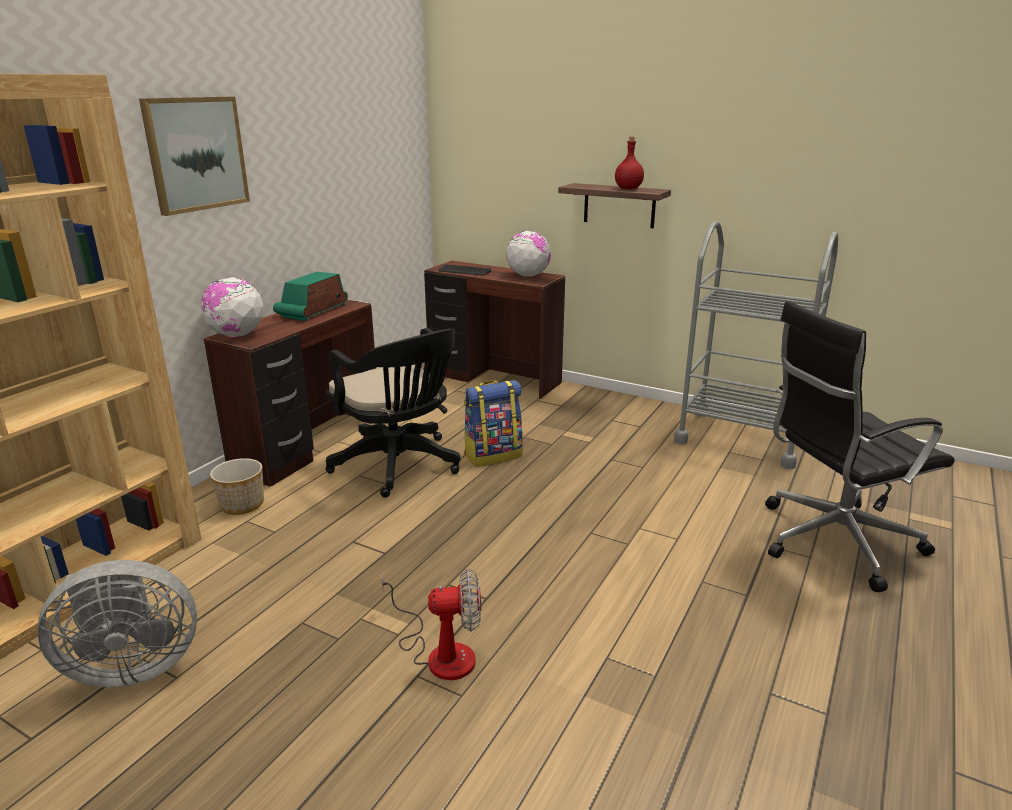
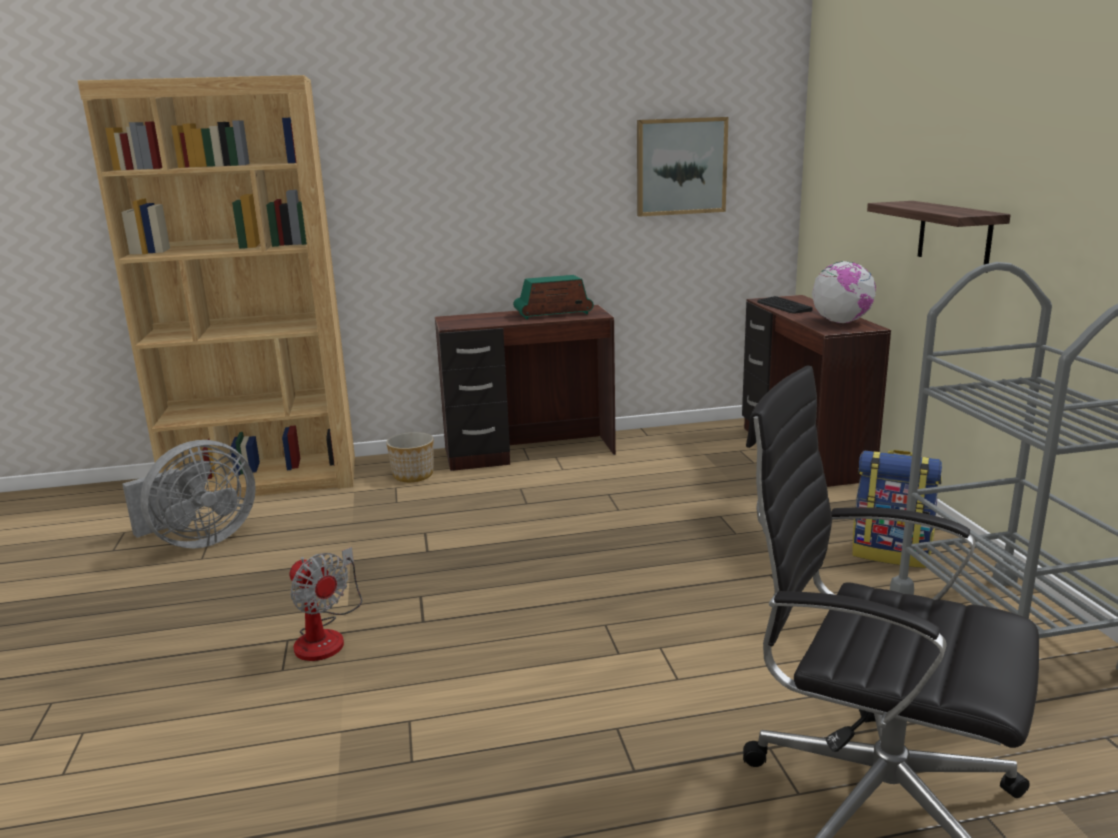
camera: 50 degrees right, 5 degrees down
(132, 666) = (199, 540): grey fan -> grey fan turned 75 degrees counterclockwise
(196, 154) = (454, 147): picture -> picture (681, 166)
(236, 335) = (456, 319): globe -> none
(399, 466) = (562, 494): black office chair -> none
(493, 455) = (656, 519): backpack -> backpack (891, 553)
(629, 189) = (948, 209): red bottle -> none

